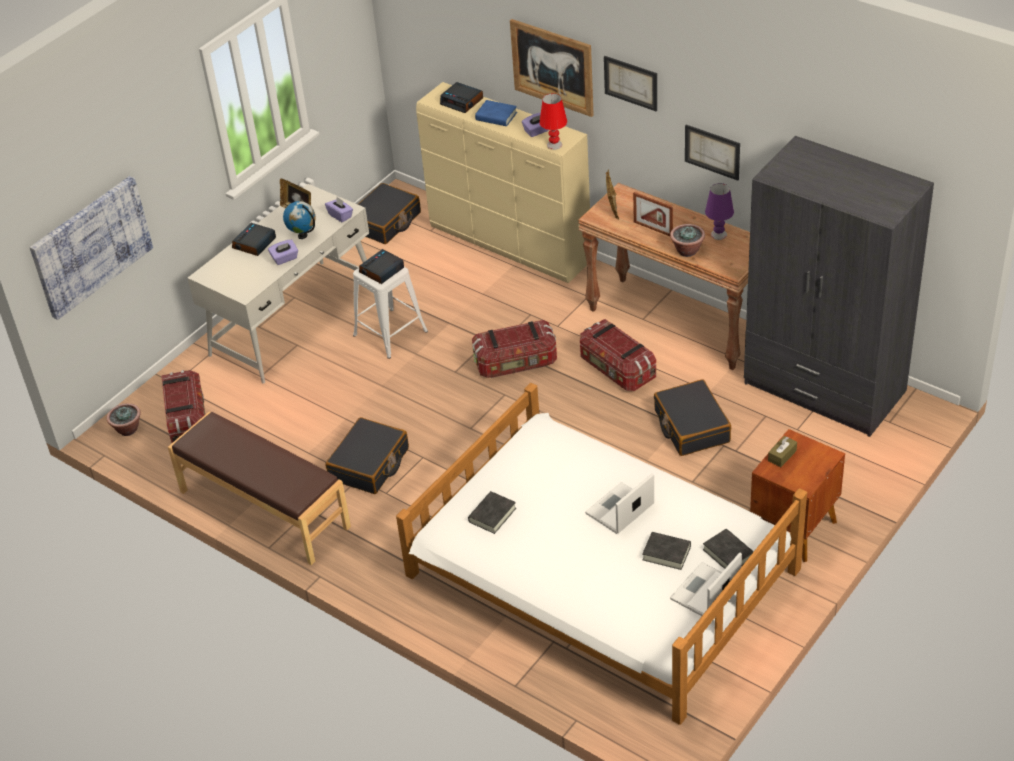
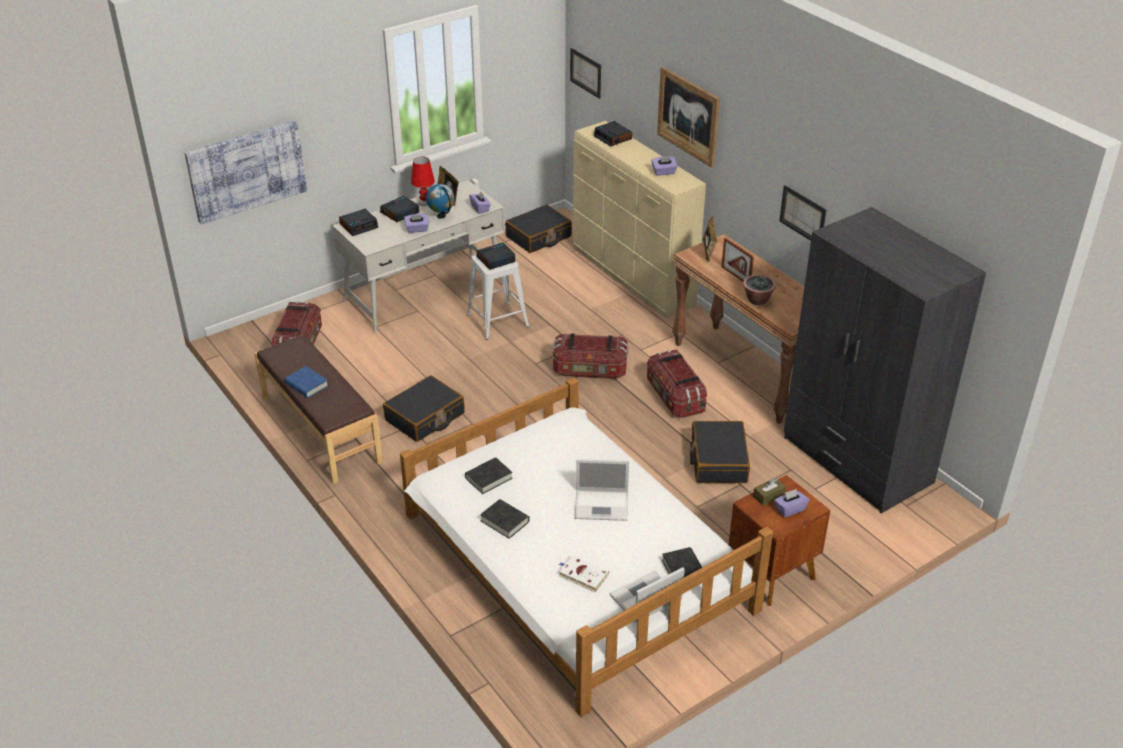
camera: 15 degrees right, 5 degrees down
(127, 429) = (249, 340): potted plant -> none
(218, 270) = (359, 226): none -> alarm clock
(496, 116) = (635, 154): blue book -> blue book (307, 385)
(554, 145) = (673, 185): red table lamp -> red table lamp (424, 202)
(619, 510) = (602, 505): laptop -> laptop turned 150 degrees counterclockwise
(631, 83) = (746, 138): picture -> picture (586, 72)
(634, 587) = (582, 575): none -> white book
(666, 553) = (626, 554): black book -> black book (504, 521)
(719, 235) = (793, 294): purple table lamp -> none
(808, 464) = (790, 509): none -> purple tissue box

